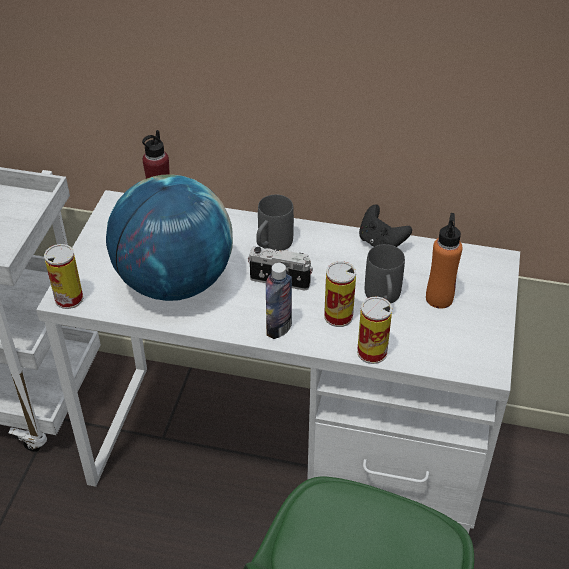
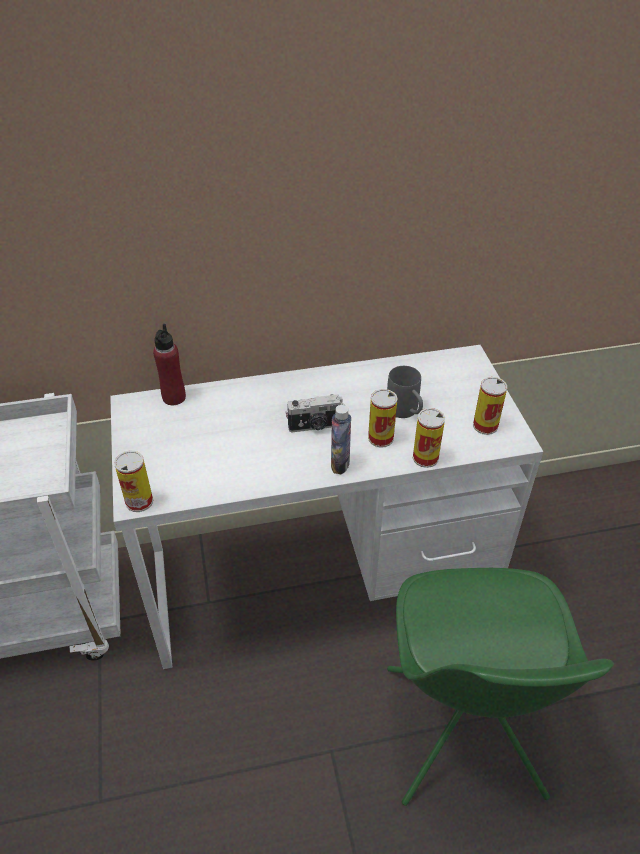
camera: 25 degrees left, 0 degrees up
(175, 283) = (227, 455): globe -> none
(271, 245) = (289, 398): grey mug -> none
(381, 243) = (375, 369): black game controller -> none
(439, 298) = (447, 398): orange bottle -> none
(462, 341) = (485, 426): none -> can

